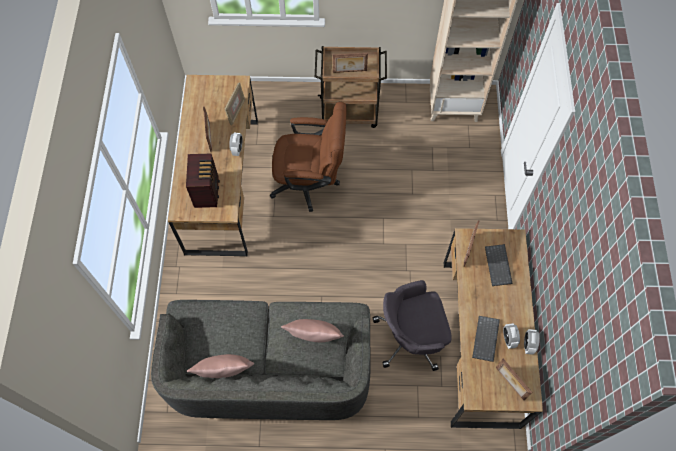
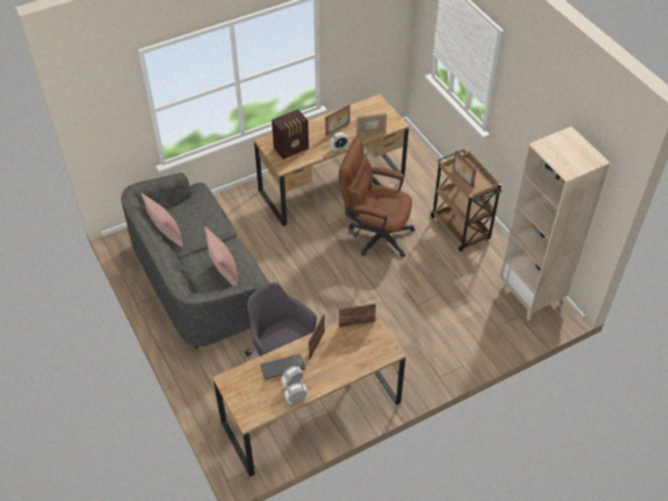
camera: 60 degrees right, 15 degrees down
(310, 182) = (375, 234): brown office chair -> brown office chair turned 135 degrees clockwise
(499, 266) = (356, 350): keyboard -> none
(509, 384) = (252, 399): picture frame -> picture frame (316, 345)

